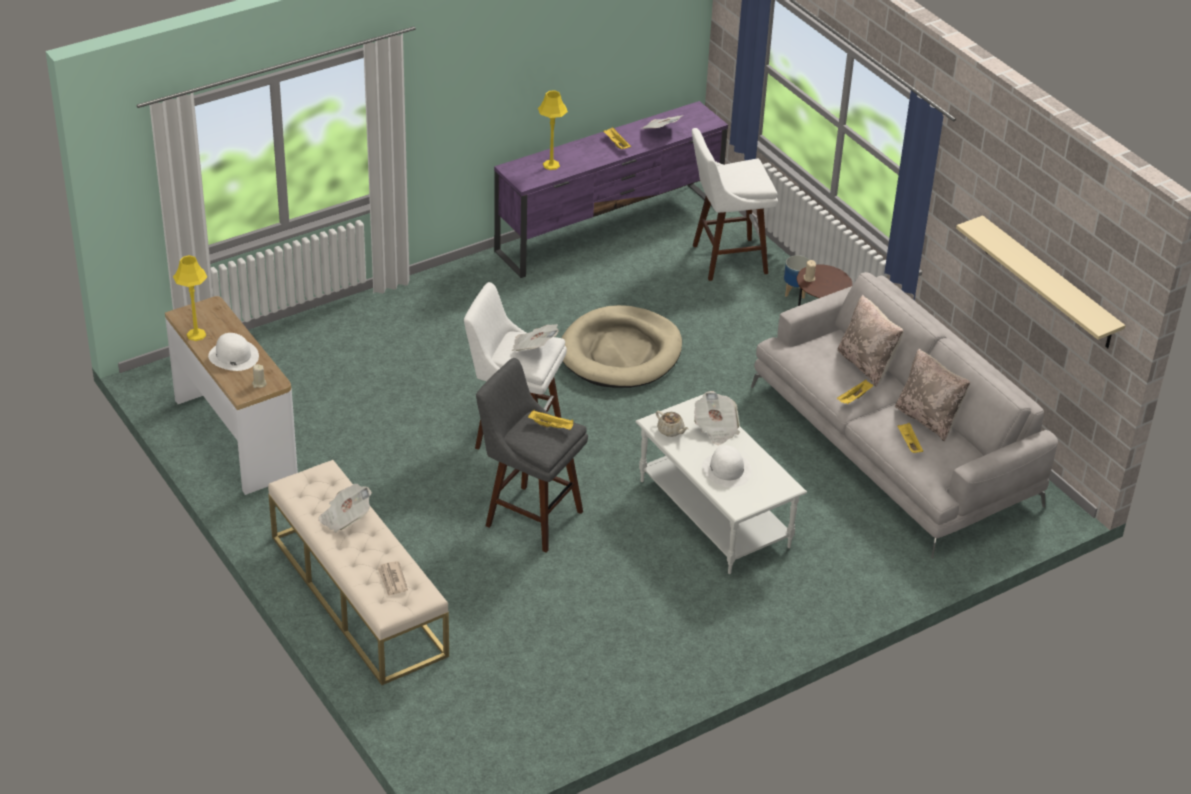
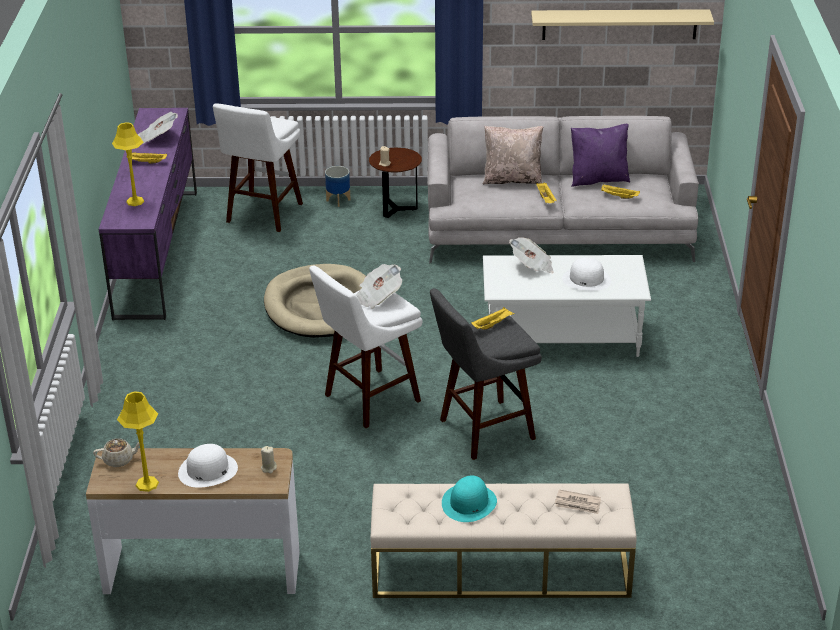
camera: 55 degrees left, 5 degrees down
(345, 518) = (469, 503): newspaper -> turquoise hat
(671, 431) = (515, 287): beige teapot -> beige teapot (119, 460)
(928, 419) = (598, 179): beige pillow -> purple pillow

